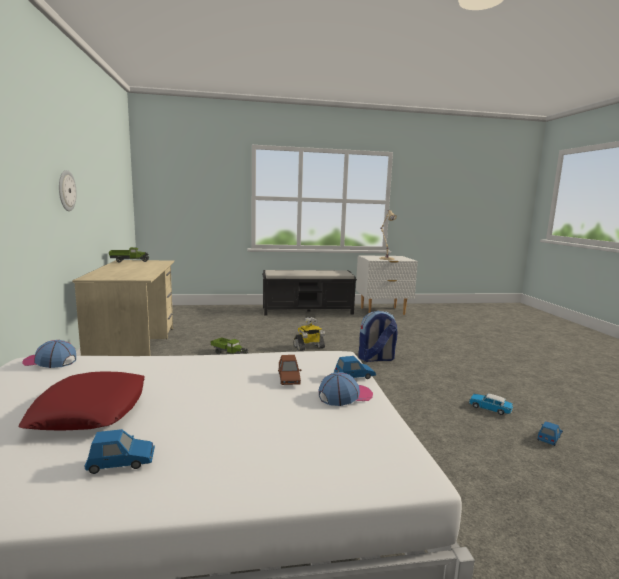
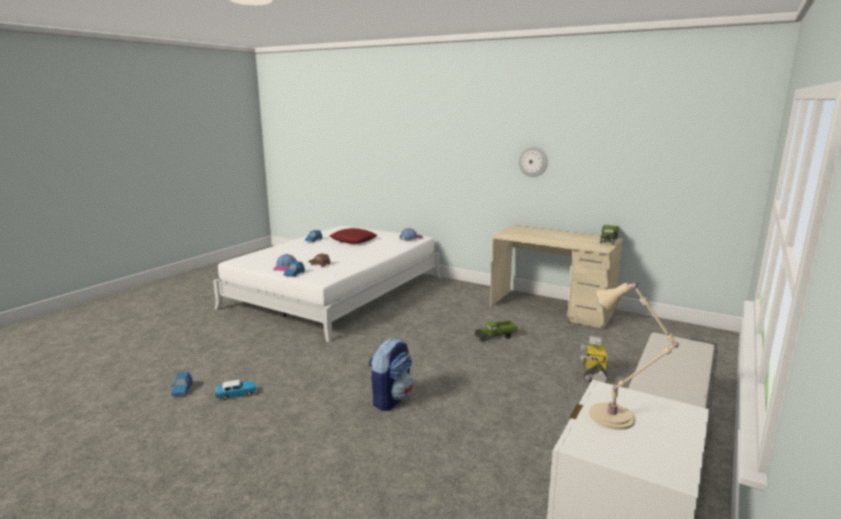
camera: 130 degrees right, 5 degrees up
(309, 347) = (471, 377): toy robot -> toy robot (594, 374)

